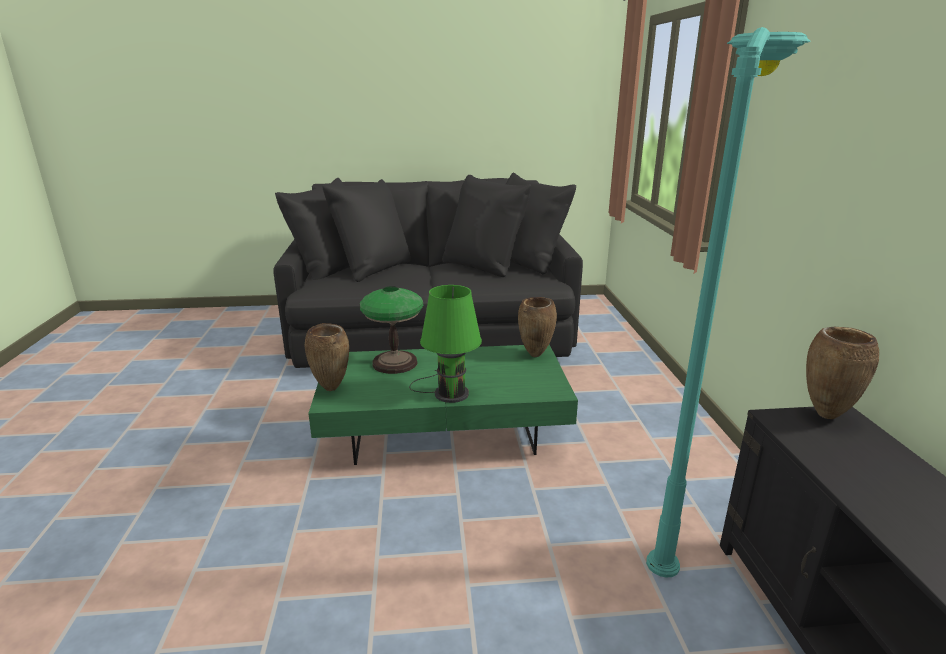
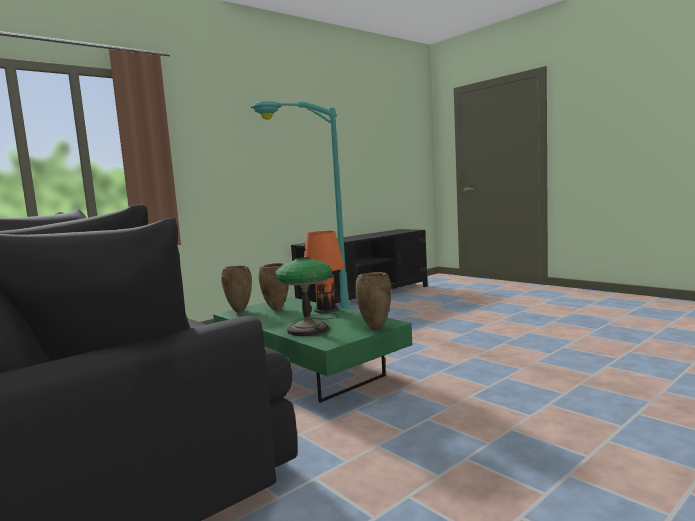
camera: 125 degrees left, 15 degrees down
(448, 392) = (326, 311): green table lamp -> orange table lamp
(824, 415) = (304, 244): brown vase -> brown vase (276, 310)

